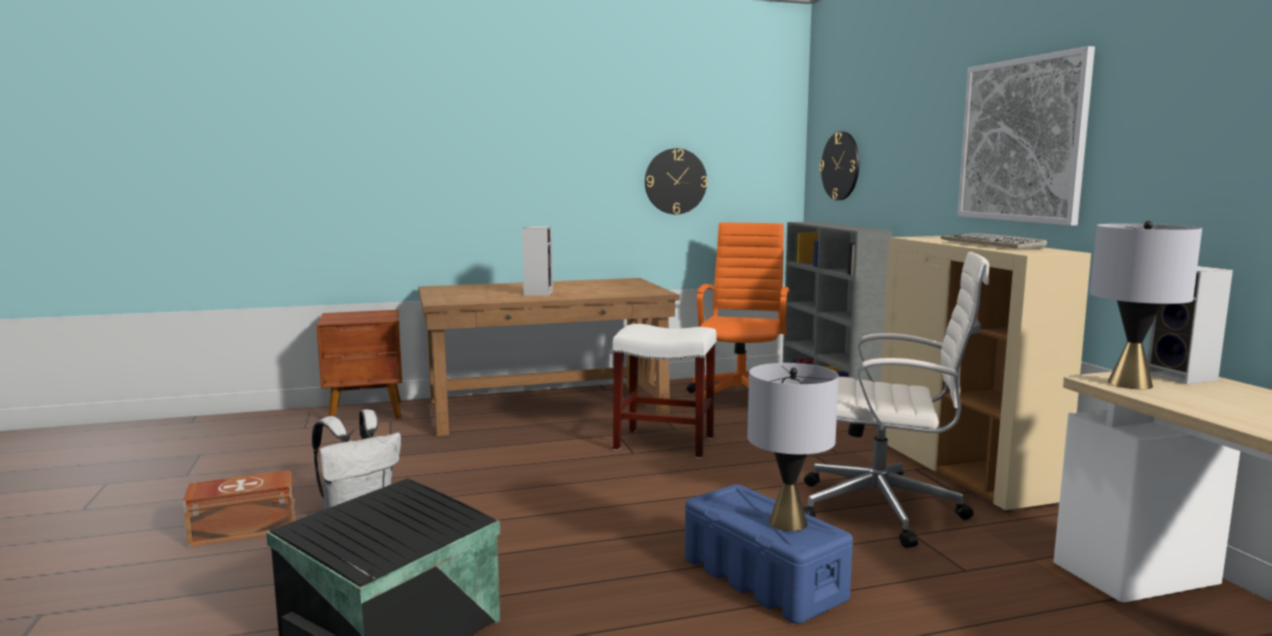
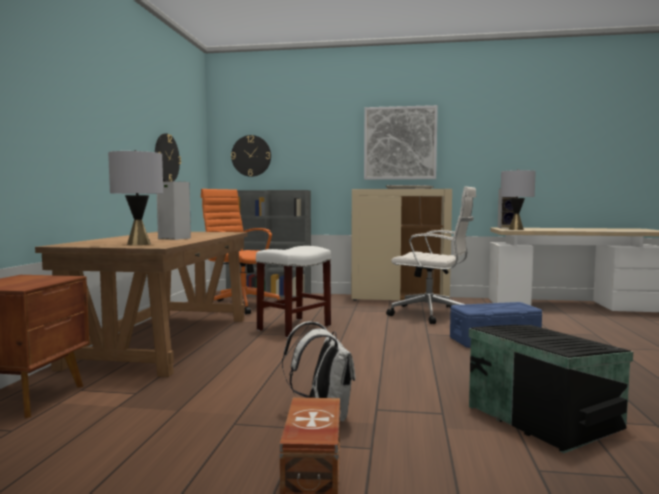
camera: 65 degrees left, 5 degrees down
(788, 522) = (506, 305): grey table lamp -> grey table lamp (139, 244)
(884, 510) = (432, 314): white office chair -> white office chair turned 75 degrees clockwise

